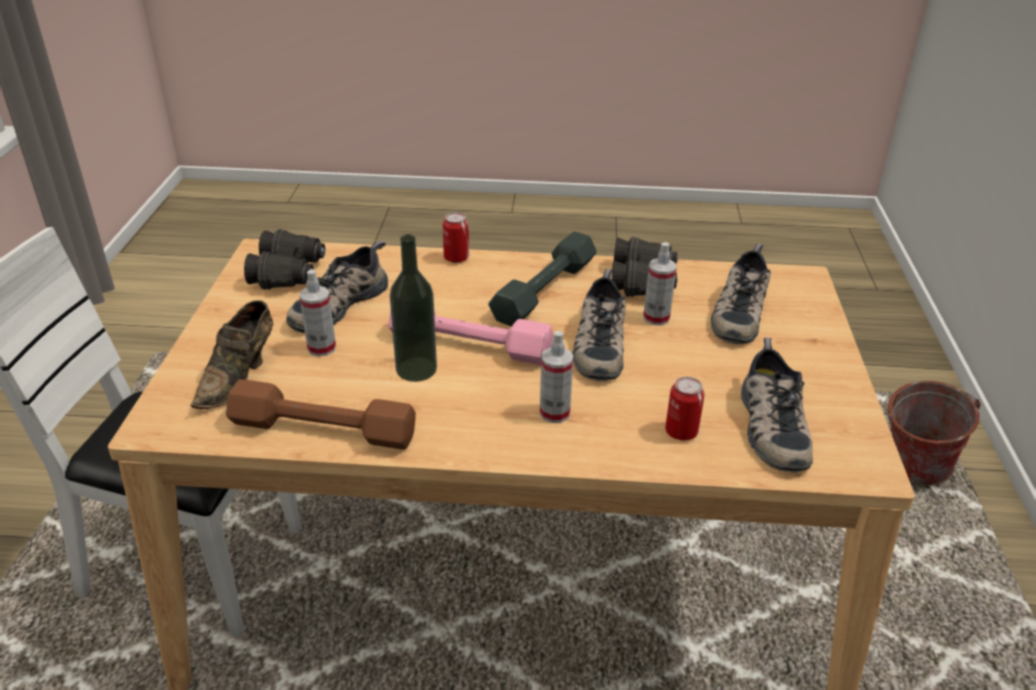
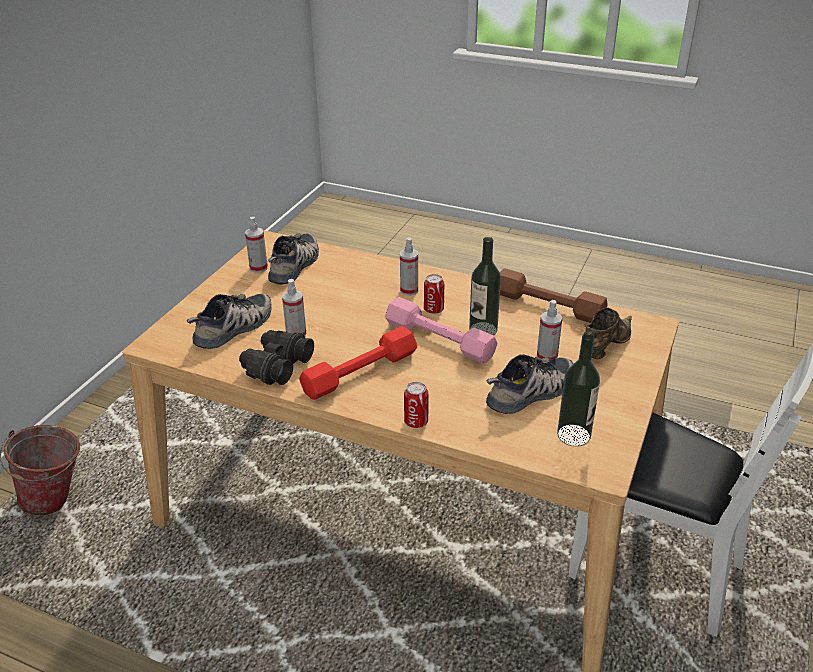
camera: 160 degrees left, 0 degrees up
(289, 273) = (573, 435): black binoculars -> bottle
(544, 290) = (360, 373): grey dumbbell -> red dumbbell
(597, 343) = (352, 324): shoe -> none
(681, 432) = (346, 270): can -> can (433, 309)
(819, 406) = (258, 268): none -> spray bottle

